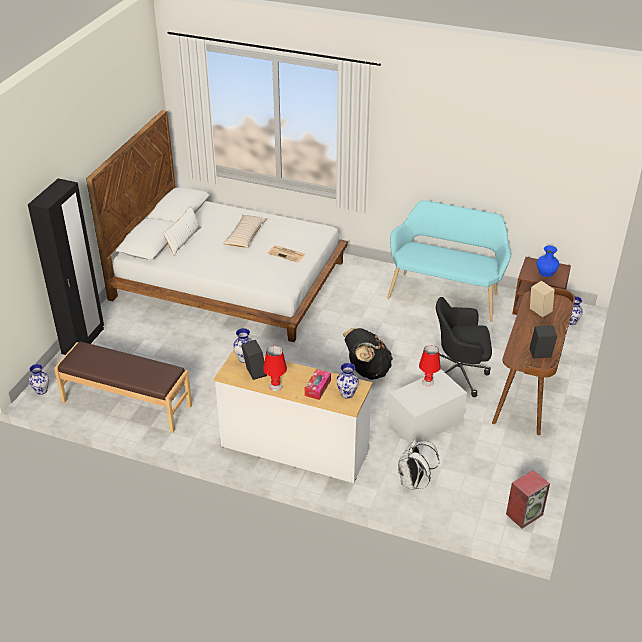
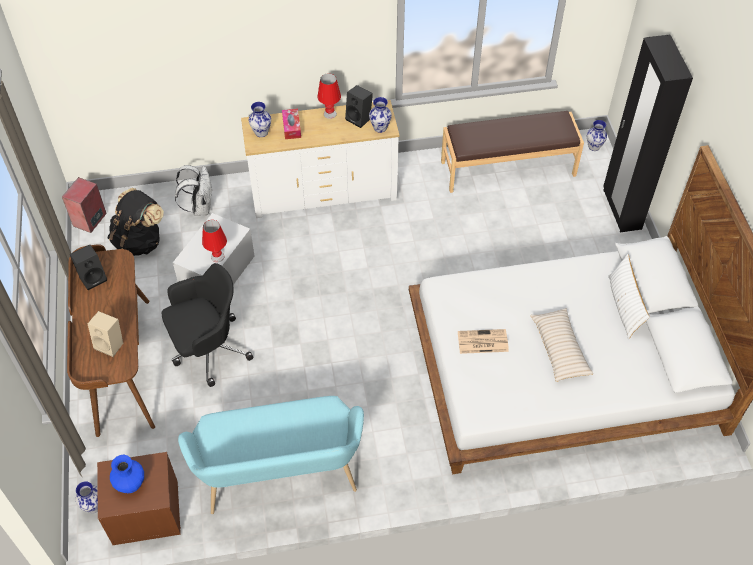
camera: 150 degrees right, 15 degrees up
(367, 371) = (310, 306): black backpack -> black backpack (139, 241)

